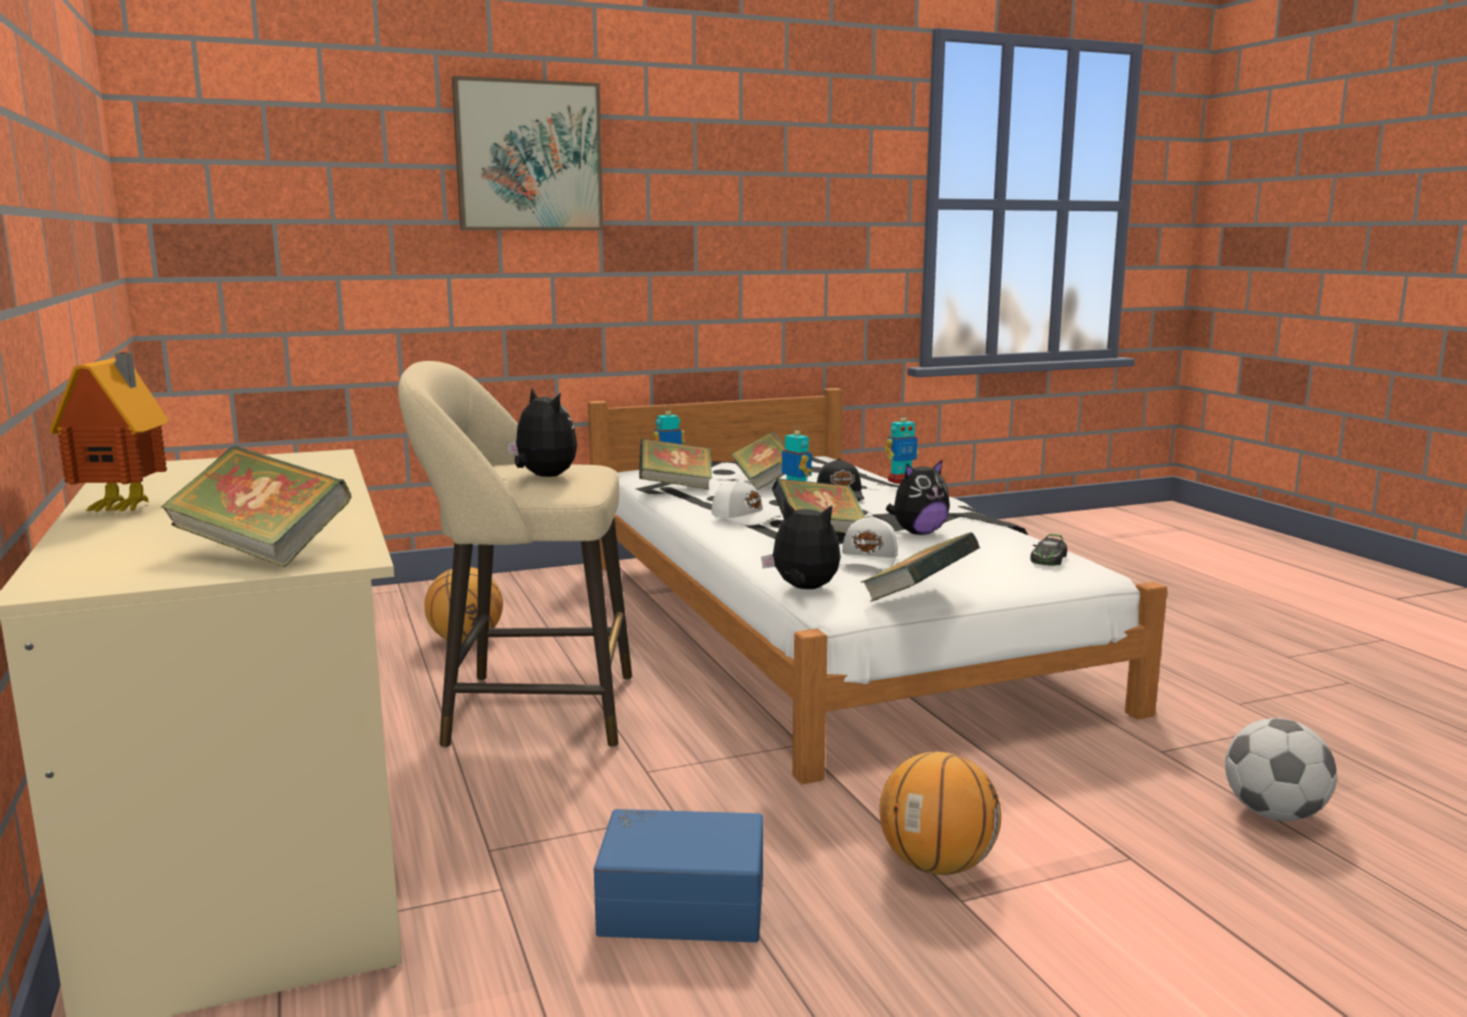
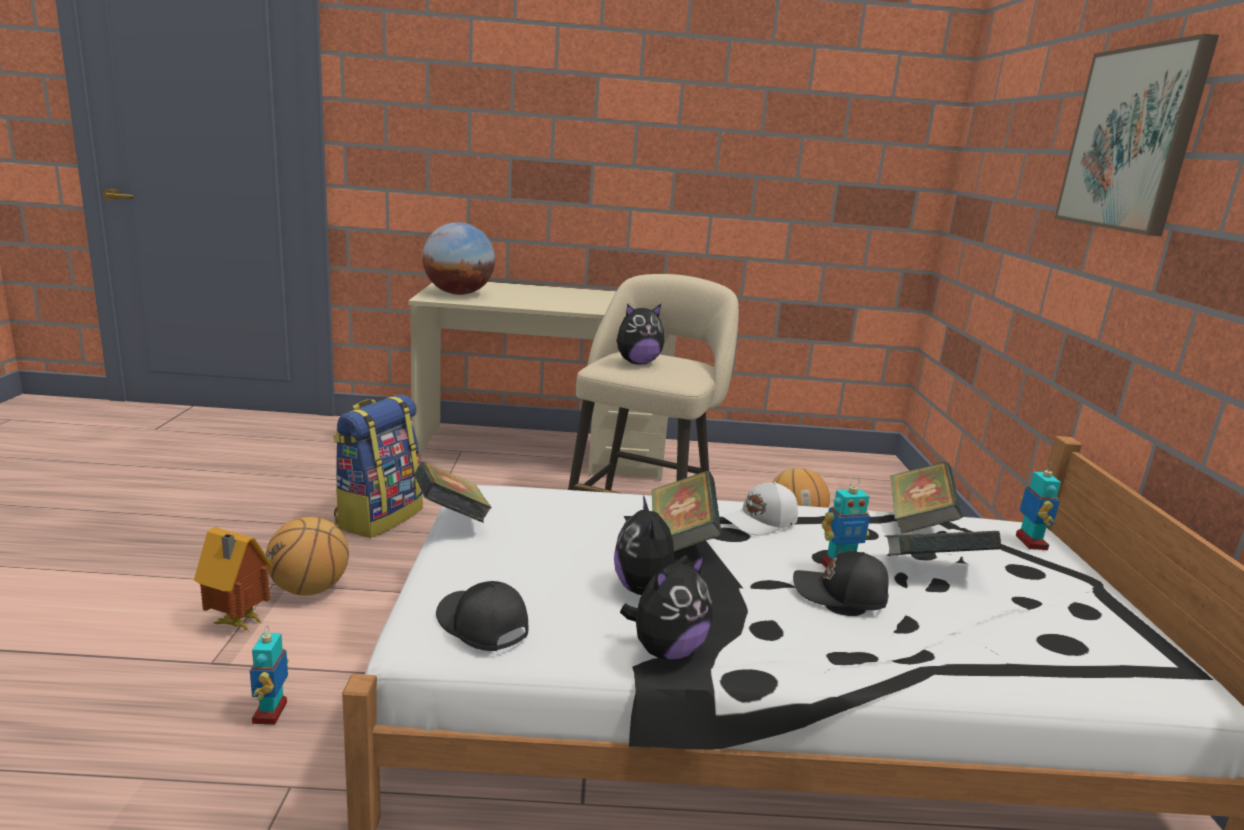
camera: 110 degrees right, 5 degrees up
(126, 509) = (558, 291): toy house -> toy house (237, 624)
(262, 551) = (458, 294): book -> globe
(682, 902) = (378, 517): blue storage box -> backpack
(803, 589) = (524, 490): plush toy -> plush toy (666, 650)
(869, 561) = (568, 532): white cap -> none
(901, 481) = (939, 677): toy robot -> toy robot (271, 713)
(1048, 558) = (481, 626): toy car -> black cap
(1274, 814) = (132, 780): football -> none

